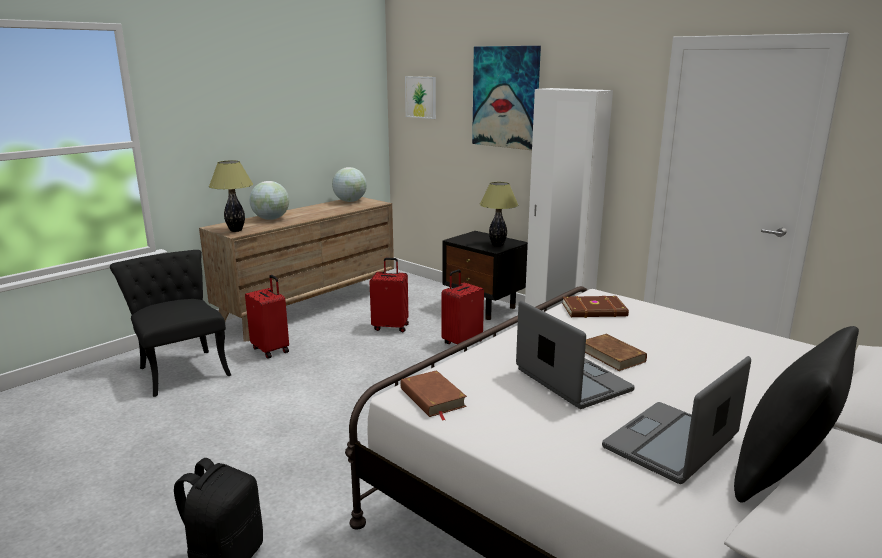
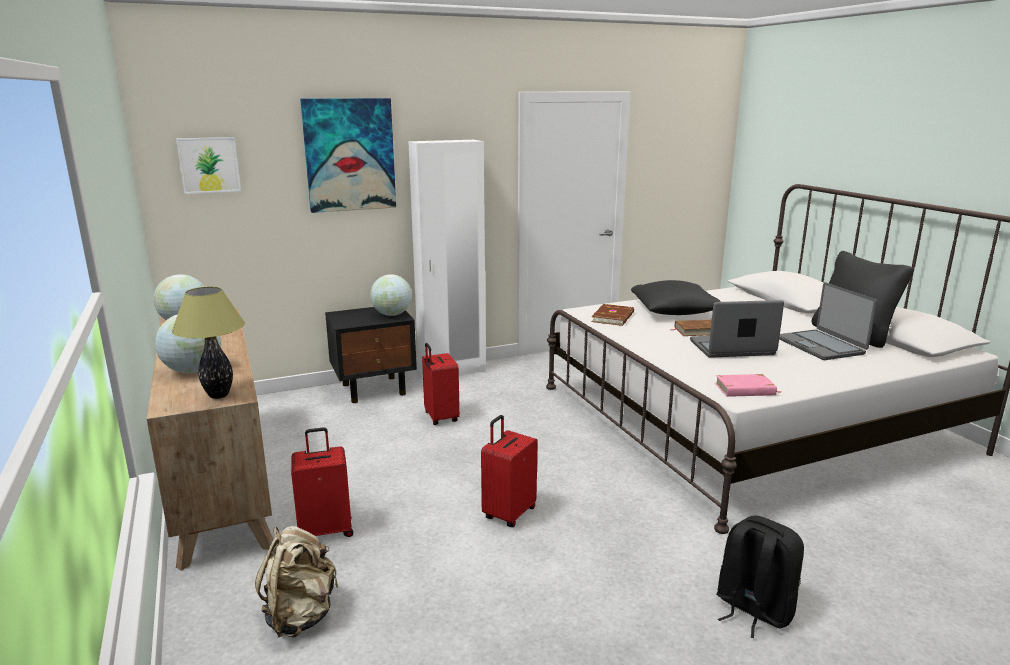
camera: 65 degrees left, 0 degrees up
(181, 368) = (301, 615): black chair -> beige backpack
(391, 327) = (358, 443): red suitcase -> red suitcase (508, 513)
(432, 398) = (745, 389): brown book -> pink book
(497, 245) = (392, 314): table lamp -> globe
(672, 335) = (674, 311): none -> black pillow

